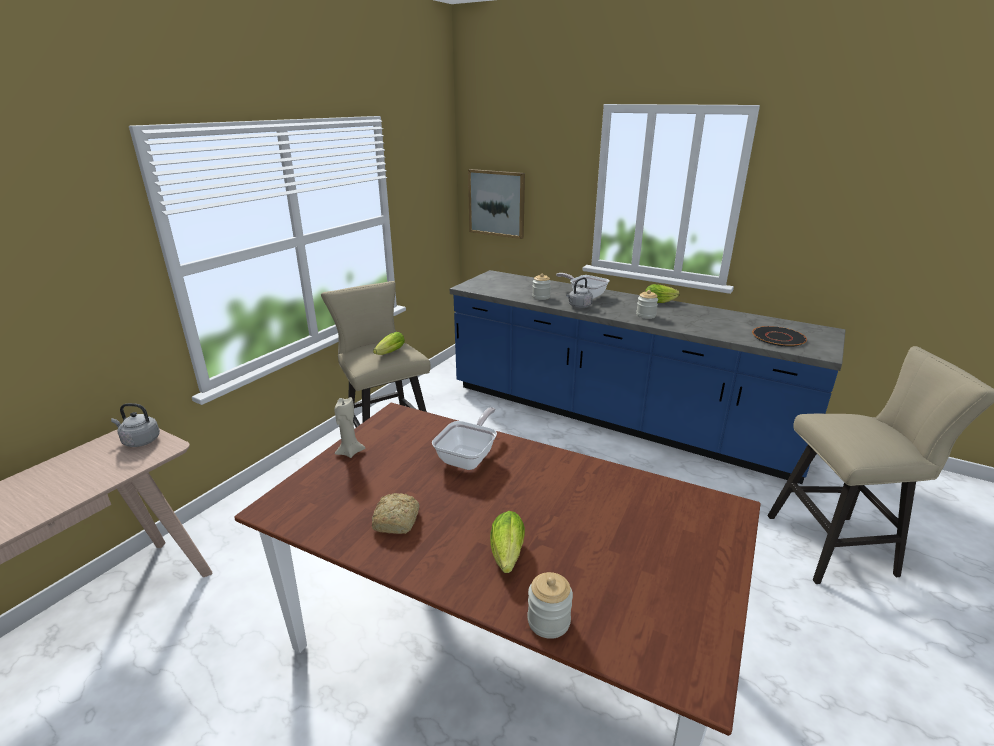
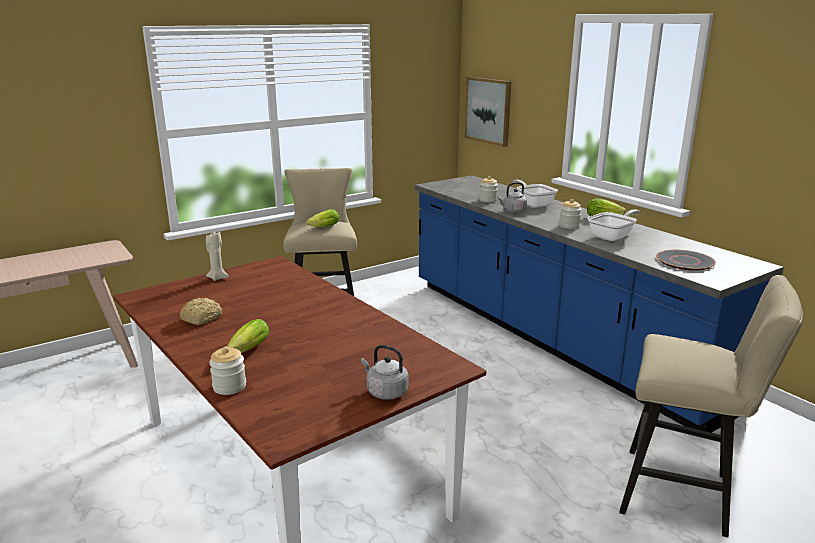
camera: 25 degrees right, 5 degrees down
(140, 441) = (106, 250): grey kettle -> grey kettle (385, 392)
(469, 456) = (294, 296): frying pan -> frying pan (613, 236)

